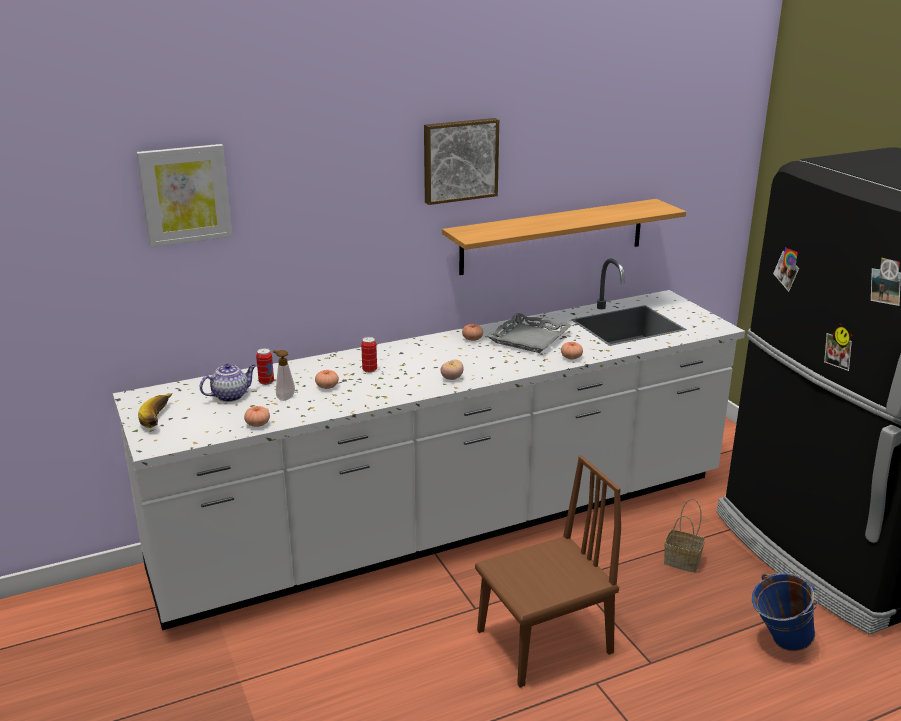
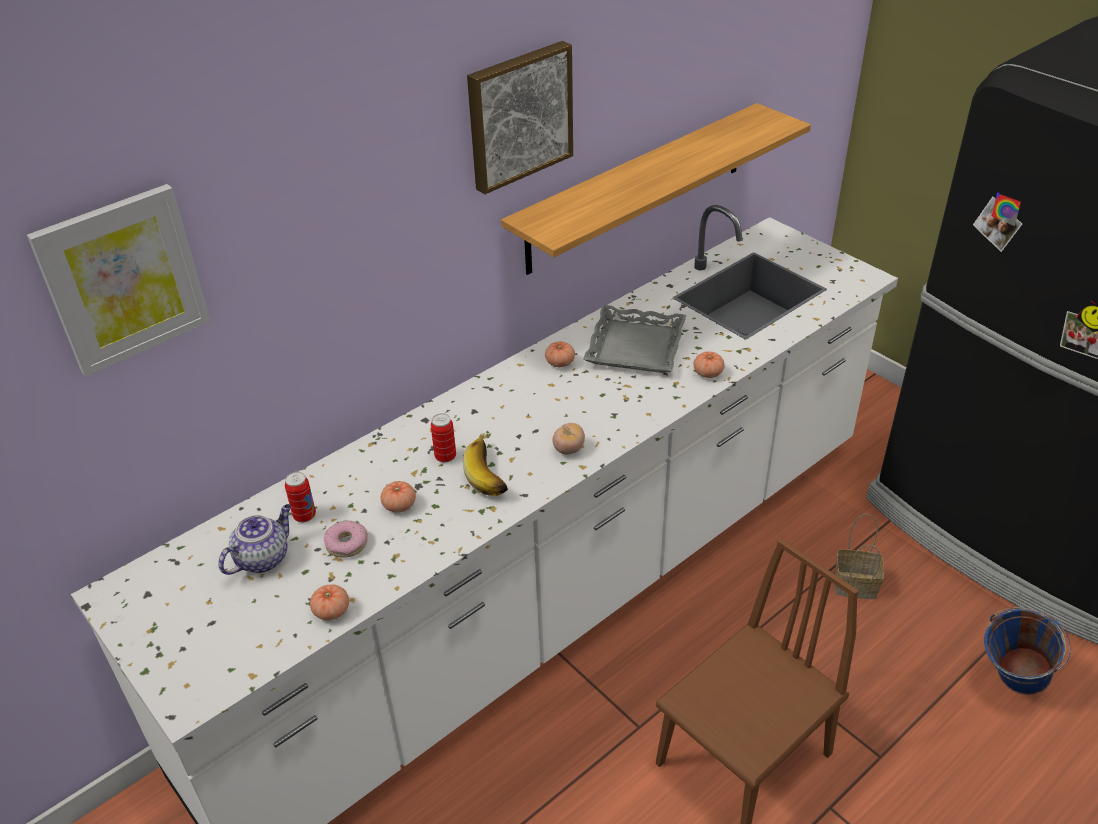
camera: 15 degrees left, 15 degrees up
(161, 418) = (175, 634): banana -> banana (491, 474)
(284, 398) = (347, 544): soap dispenser -> donut

